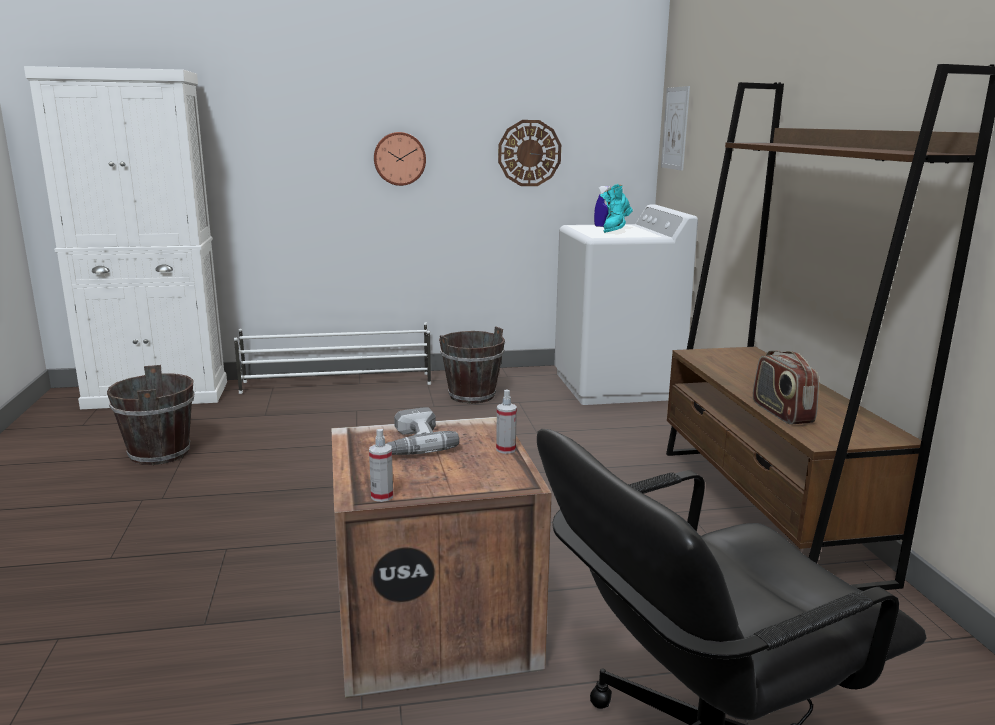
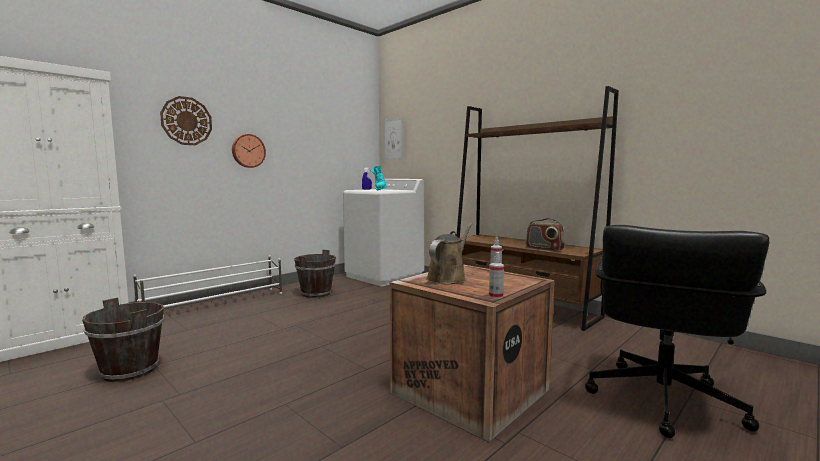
camera: 35 degrees left, 10 degrees down
(410, 443) = (448, 278): power drill -> brown watering can
(529, 153) = (320, 150): wall clock -> wall clock (186, 121)

